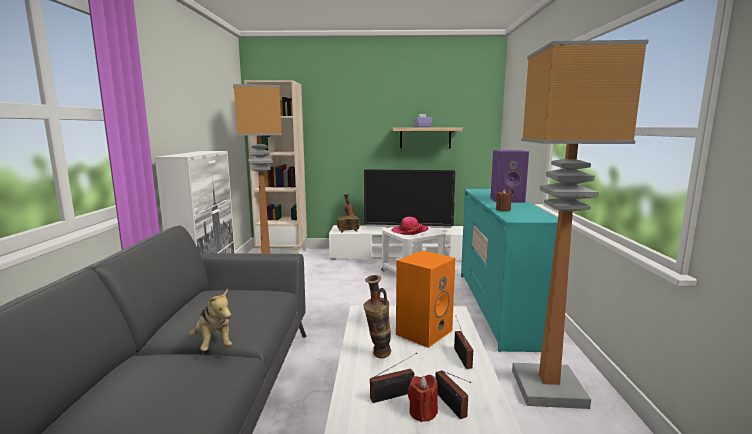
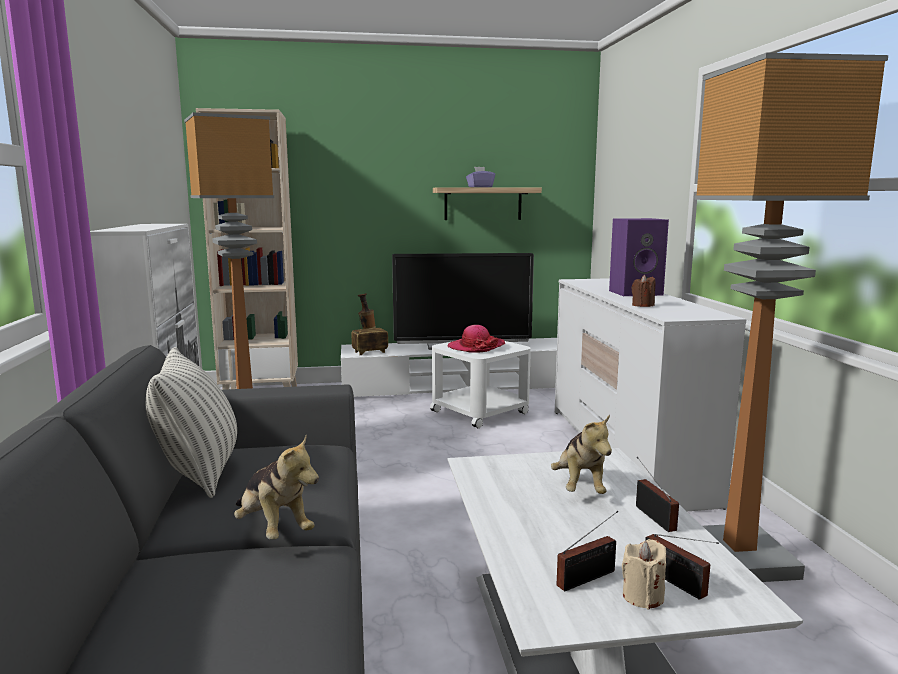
camera: 10 degrees left, 0 degrees up
(193, 304) = (199, 472): none -> pillow
(378, 356) = (533, 527): vase -> none
(422, 412) = (643, 596): red candle -> beige candle
(424, 331) = (580, 487): orange speaker -> plush toy
(498, 307) = (625, 453): turquoise dresser -> white dresser

